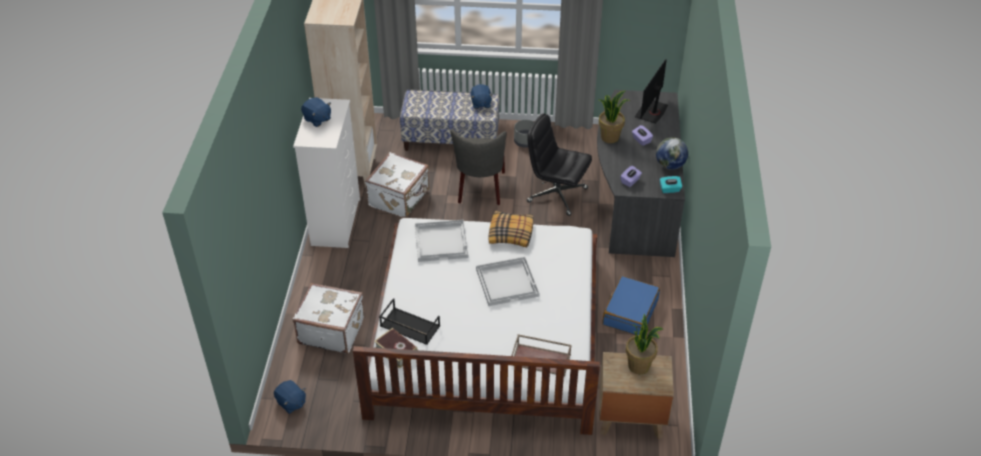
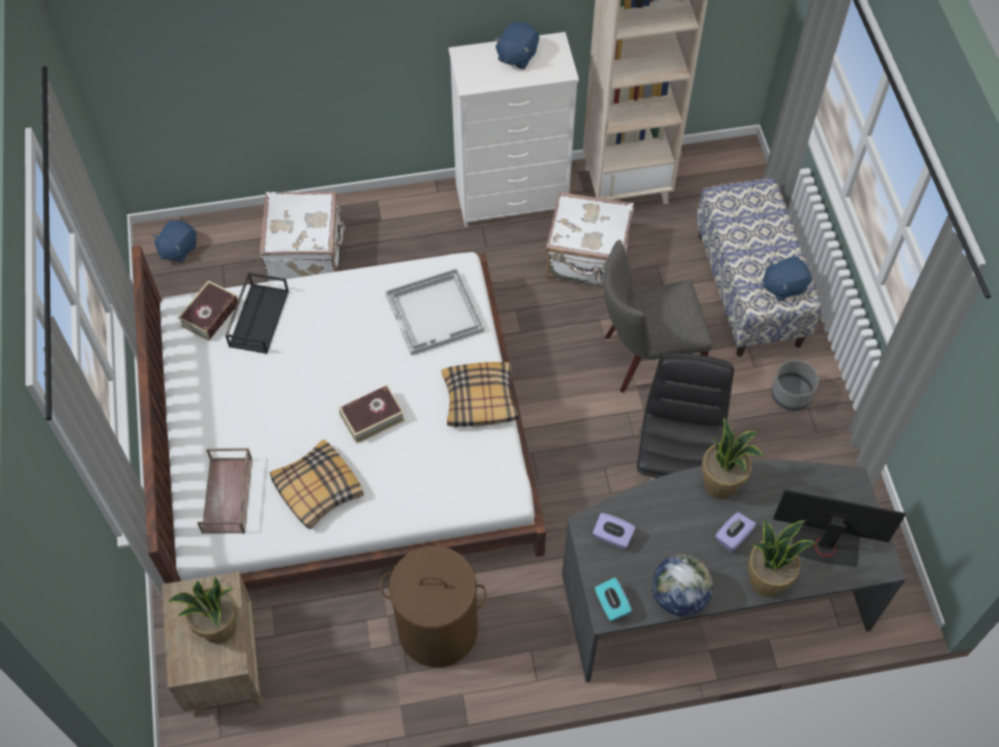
camera: 75 degrees right, 15 degrees up
(507, 282) = (372, 418): white tray -> book
(549, 316) = (317, 489): none -> pillow
(630, 312) = (437, 629): blue suitcase -> brown laundry basket
(667, 135) = (766, 580): none -> potted plant

